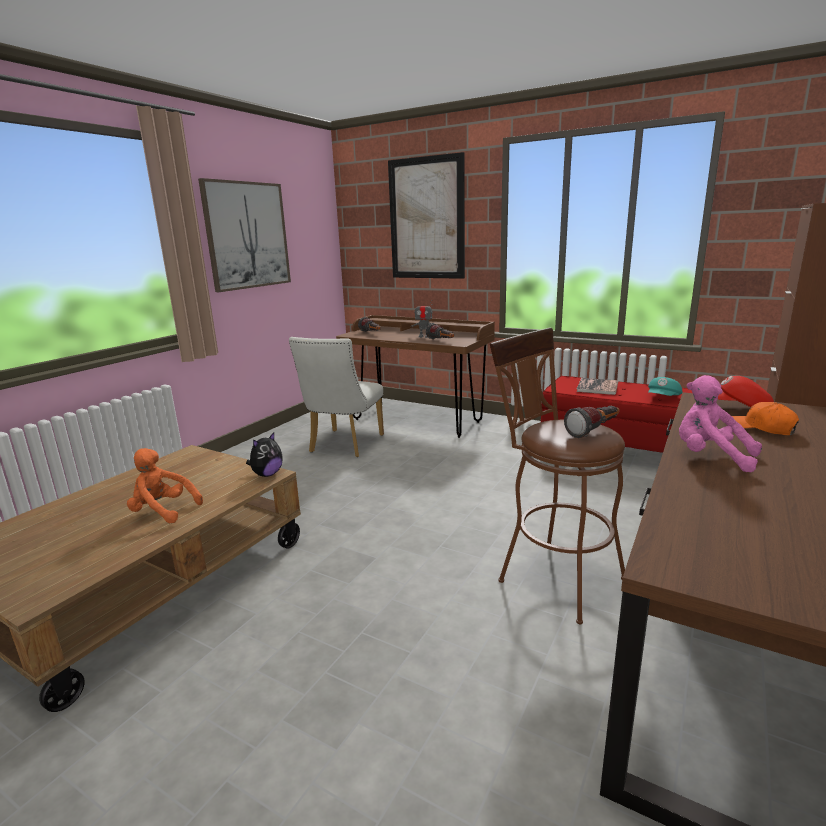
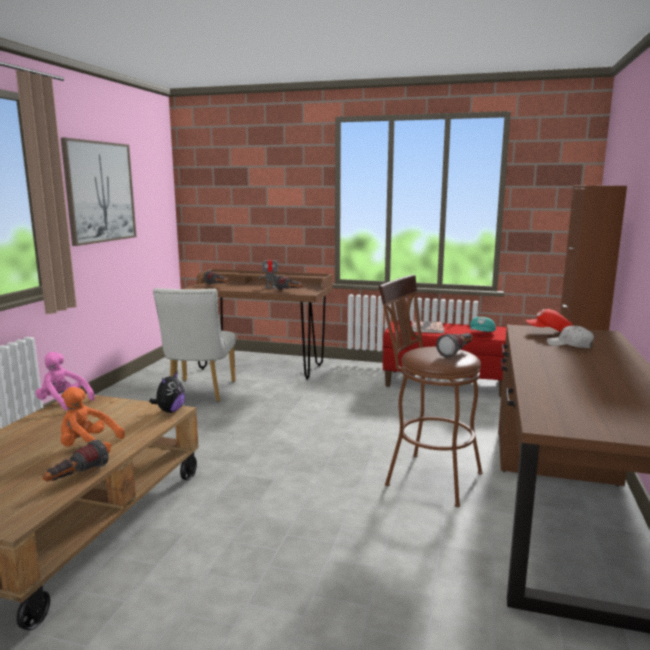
camera: 15 degrees left, 5 degrees down
(128, 549) = (76, 477): none -> flashlight
(426, 219) = (265, 182): picture -> none
(710, 457) = (545, 364): pink plush toy -> pink plush toy (63, 403)
(761, 428) = (570, 345): orange cap -> white cap

